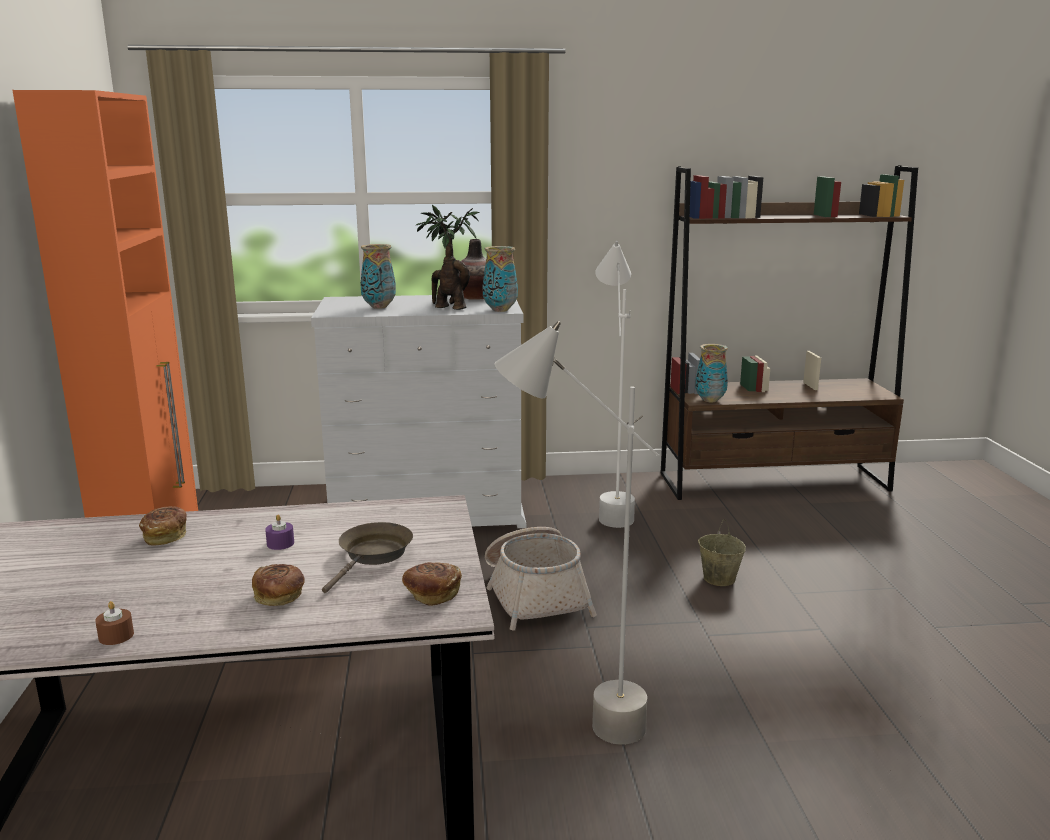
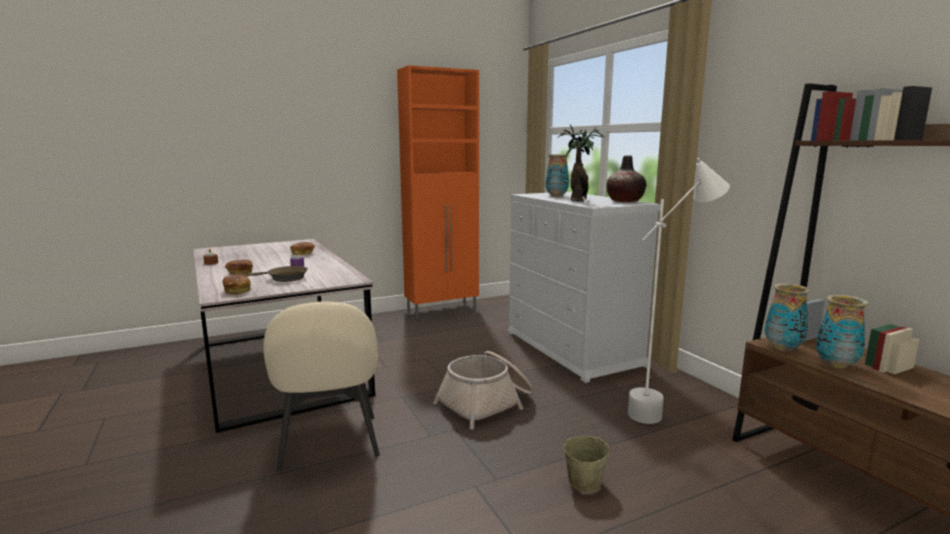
camera: 70 degrees right, 5 degrees down
(499, 310) = (592, 205): vase -> vase (835, 365)
(573, 727) = (329, 443): grey floor lamp -> beige chair

